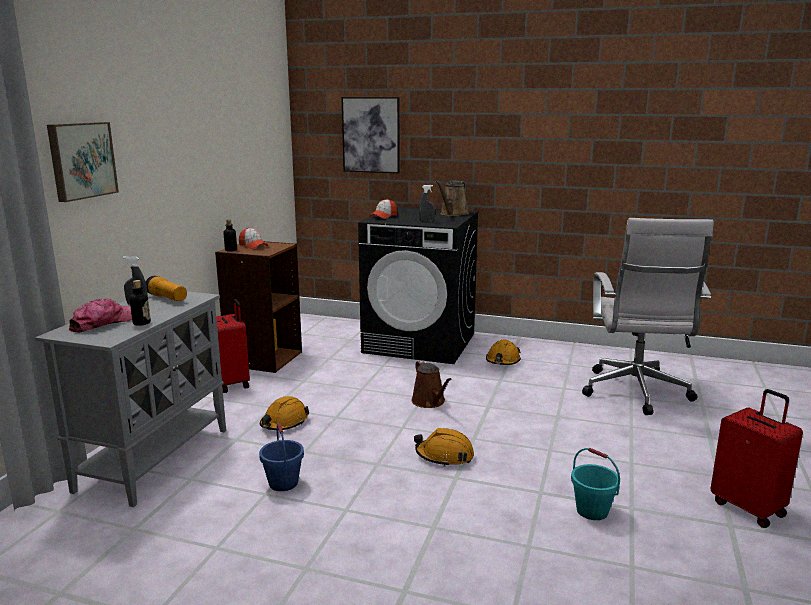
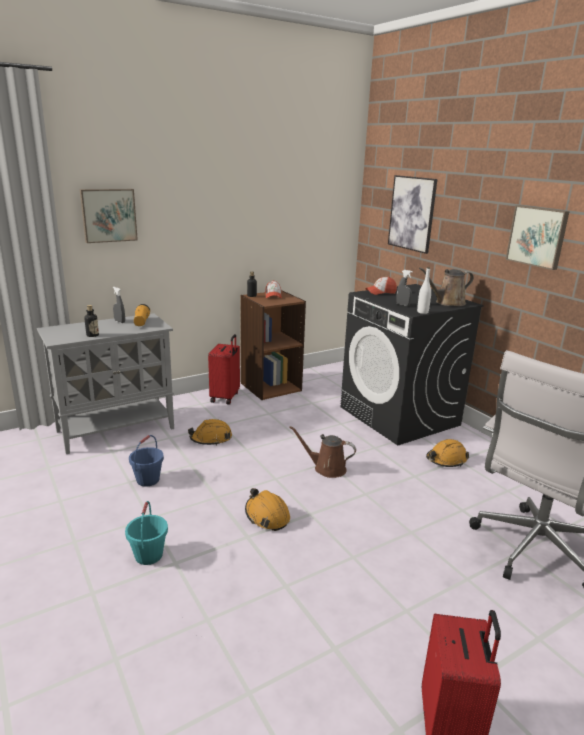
camera: 40 degrees right, 5 degrees up
(104, 323) = (79, 329): cap -> none
(430, 402) = (326, 468): brown watering can -> brown watering can turned 90 degrees clockwise
(454, 223) = (422, 312): none -> white bottle
(523, 139) = (537, 236): none -> picture
(592, 511) = (298, 627): turquoise bucket -> turquoise bucket (149, 555)

